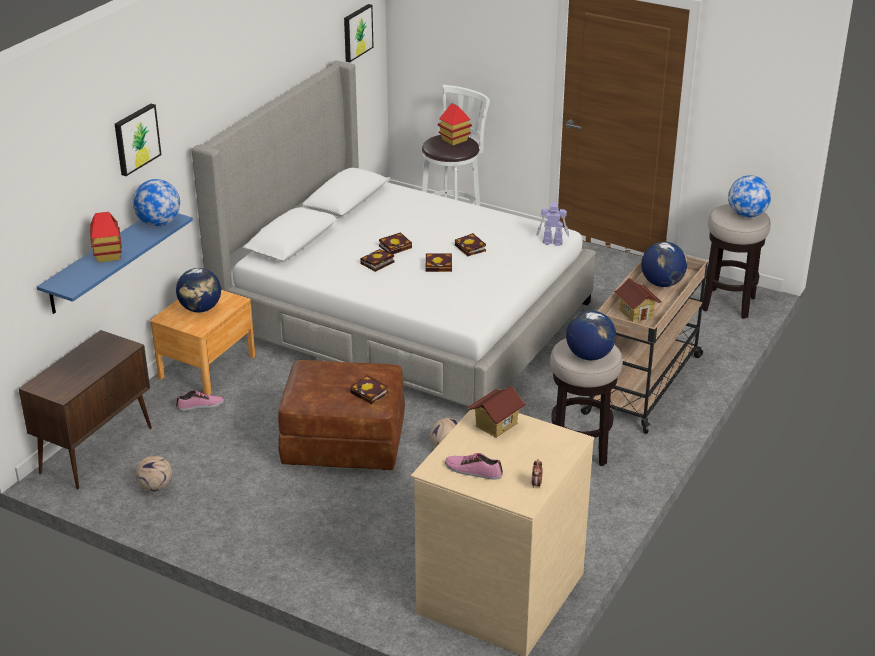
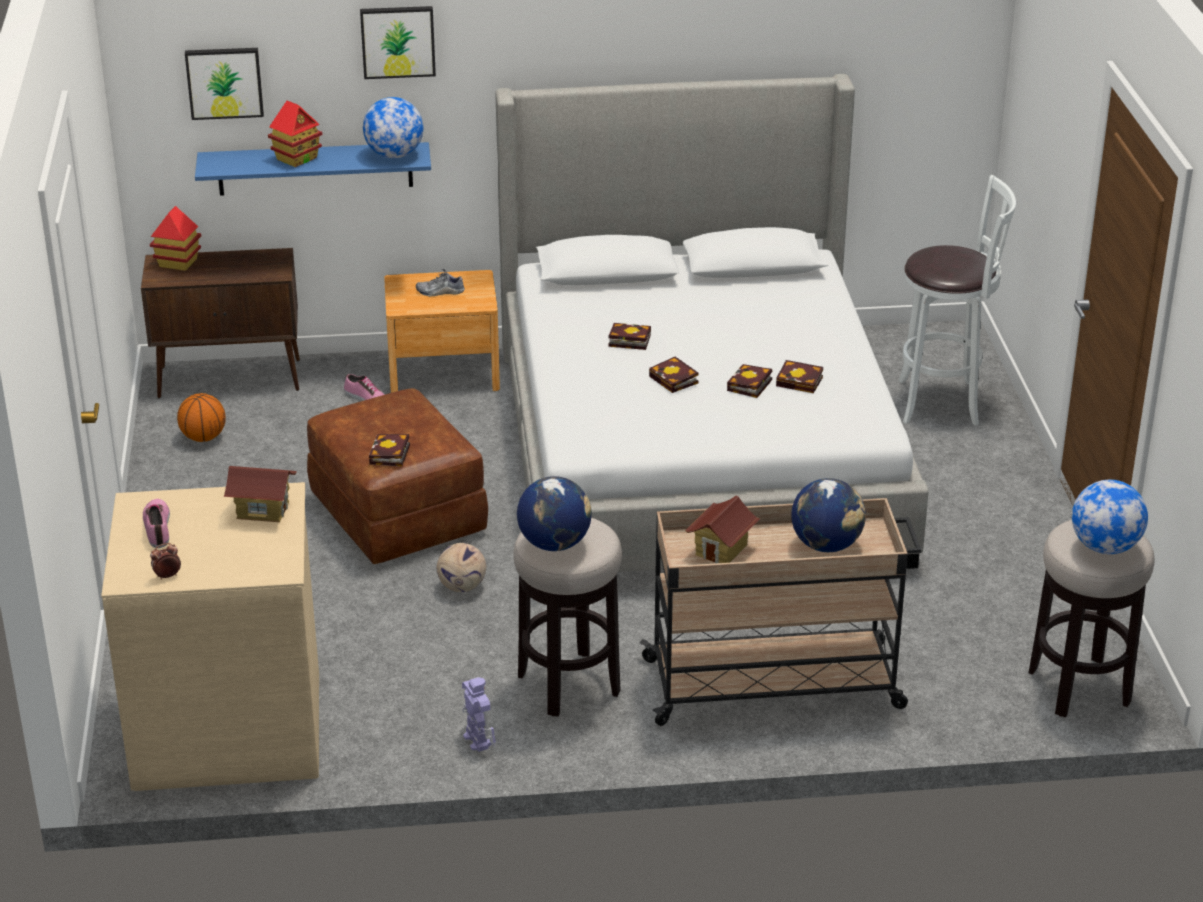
camera: 55 degrees right, 0 degrees up
(155, 487) = (203, 437): football -> basketball
(200, 309) = (440, 292): globe -> shoe
(357, 32) = (921, 52): picture -> picture (224, 82)
(396, 246) = (684, 337): book -> book (801, 381)
(454, 140) = (959, 260): toy house -> toy house (178, 262)
(552, 242) = (846, 434): toy robot -> toy robot (477, 739)

